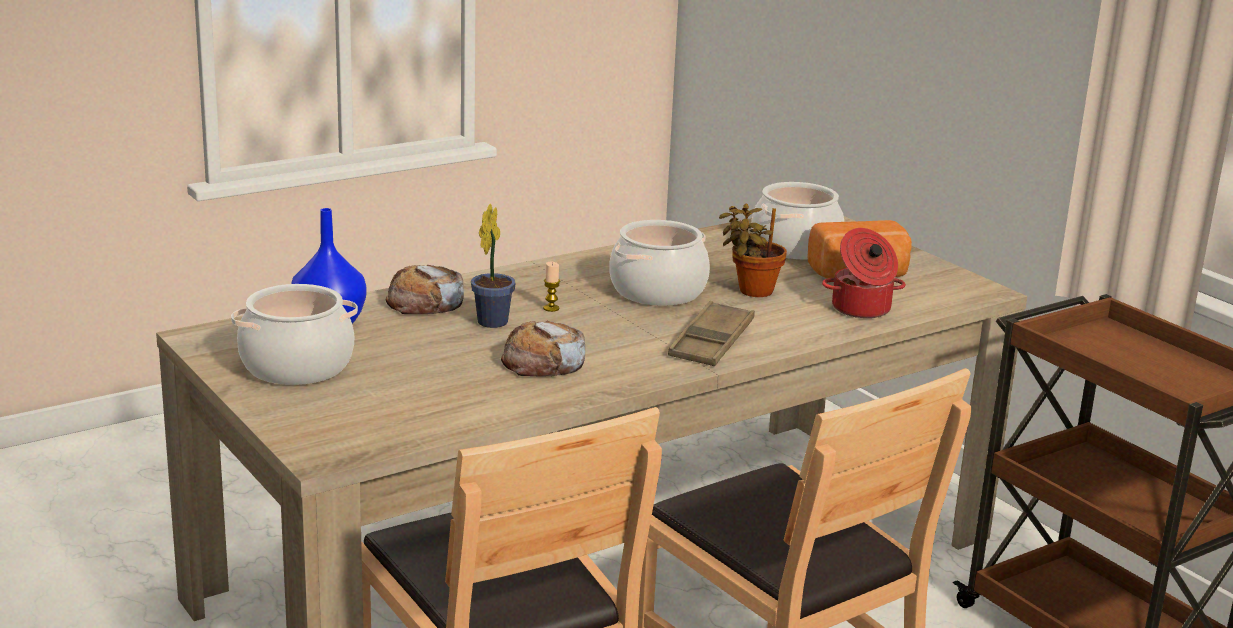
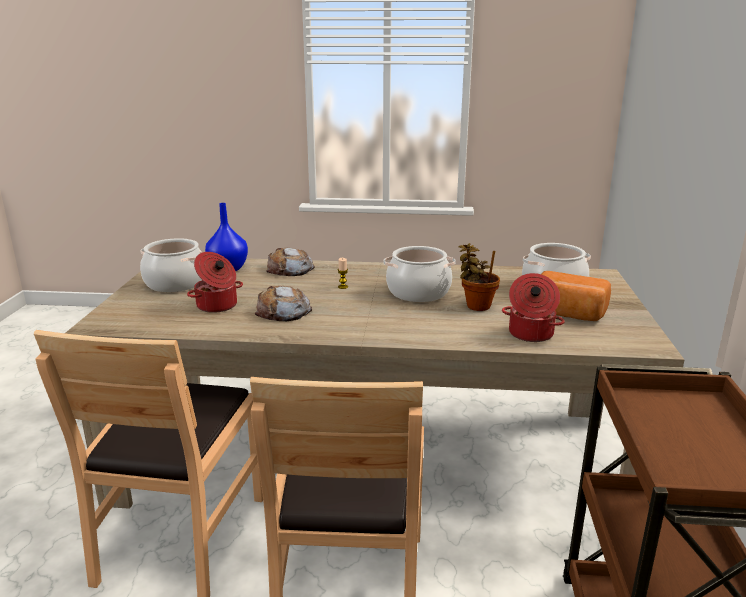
camera: 40 degrees right, 0 degrees up
(438, 379) = (217, 306): none -> cooking pot
(494, 320) = (302, 285): potted plant -> none
(711, 342) = (393, 327): brown tray -> none

